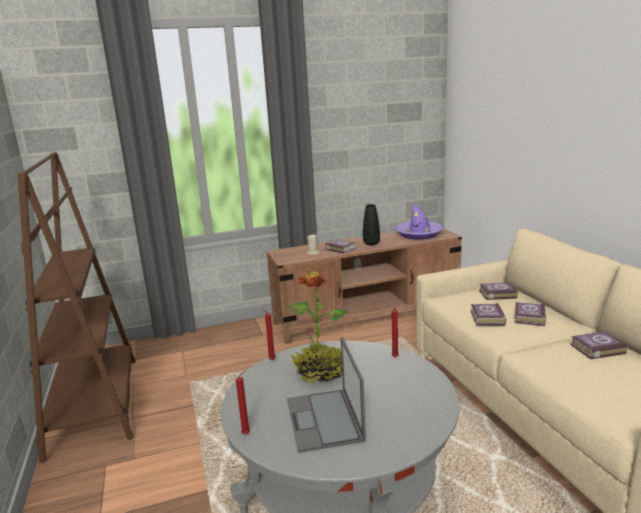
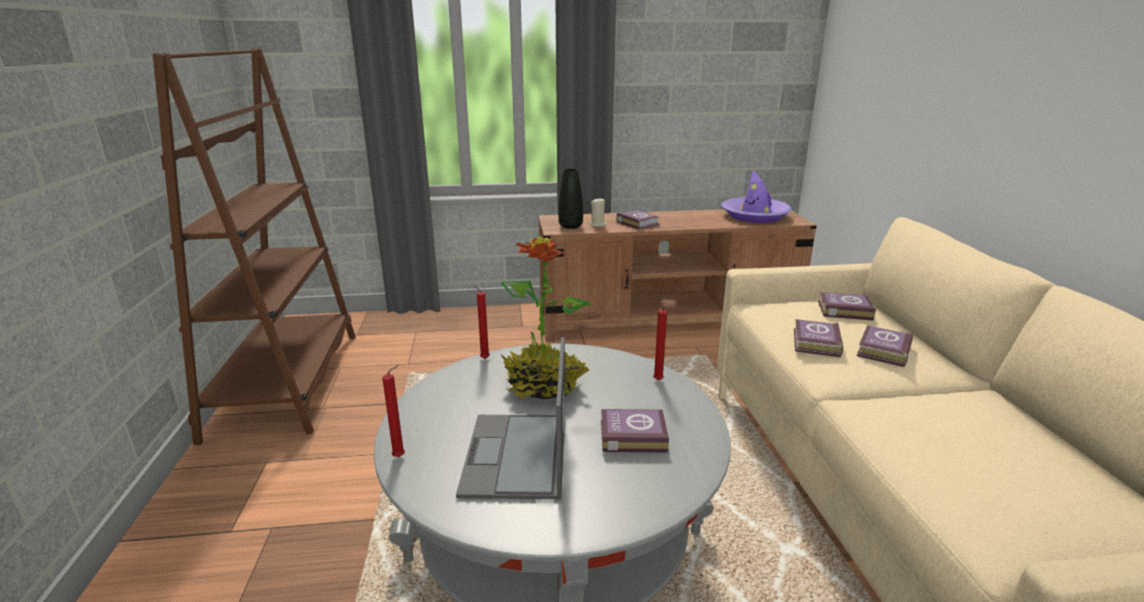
camera: 10 degrees right, 5 degrees up
(371, 243) = (683, 221): black vase -> black vase (570, 226)
(596, 348) = (980, 415): book -> book (631, 435)

